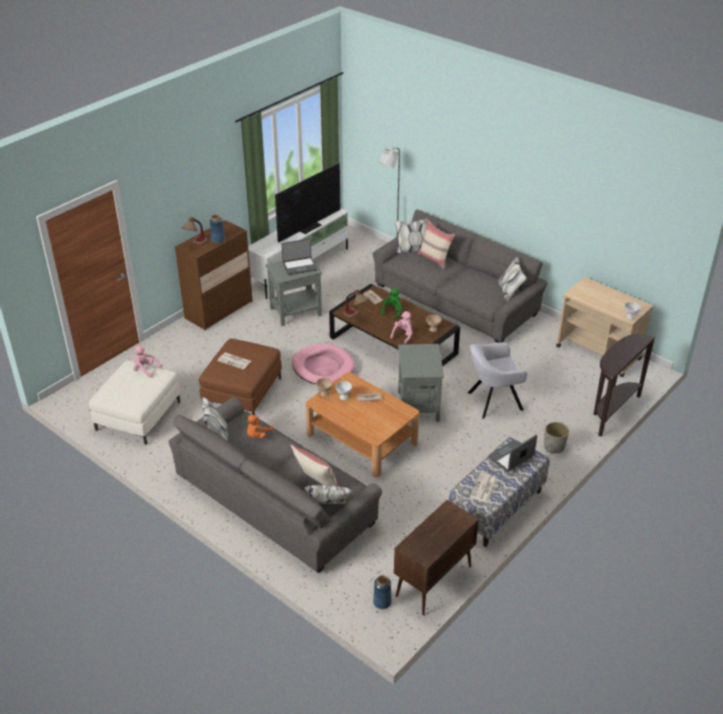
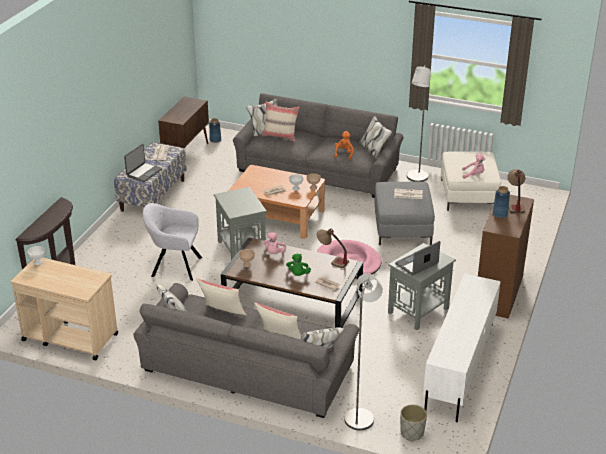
camera: 160 degrees right, 5 degrees down
(172, 454) = (416, 178): none -> grey floor lamp
(242, 392) = (402, 228): brown ottoman -> grey ottoman
(309, 226) = (454, 326): television -> none
(471, 286) = (222, 314): none -> beige pillow
(492, 401) = (174, 266): grey armchair -> grey armchair turned 135 degrees counterclockwise
(554, 447) = (112, 242): grey planter -> grey planter (412, 433)

